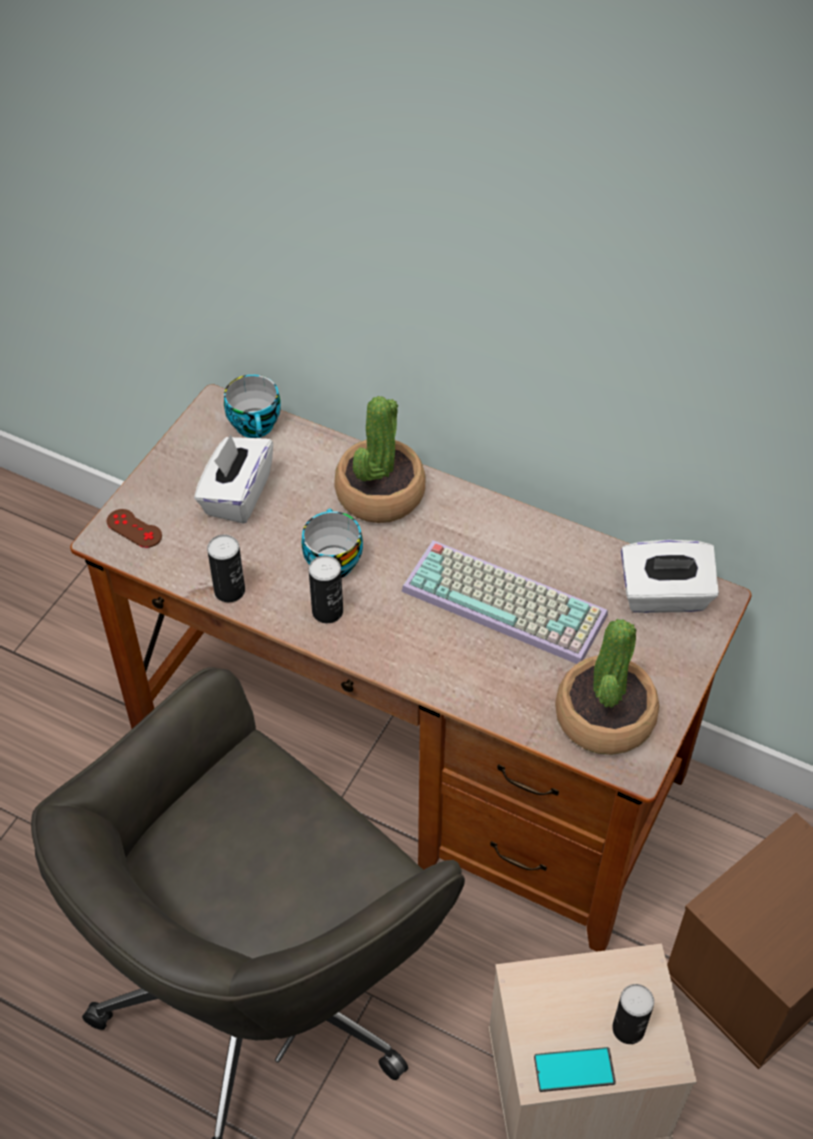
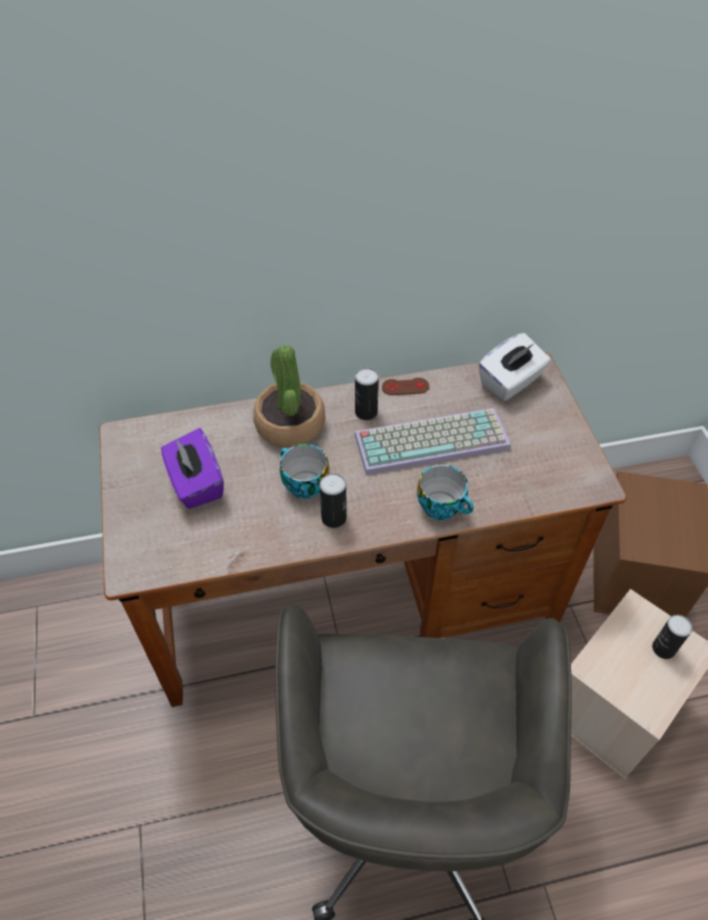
camera: 40 degrees left, 0 degrees up
(134, 528) = (143, 552): brown game controller -> brown game controller (405, 386)
(229, 590) = (255, 548): can -> can (366, 412)
(237, 495) = (196, 483): white tissue box -> purple tissue box
(256, 426) = (164, 431): cup -> cup (443, 506)
(574, 1069) = (663, 695): phone -> none
(605, 717) = (554, 469): potted plant -> none

